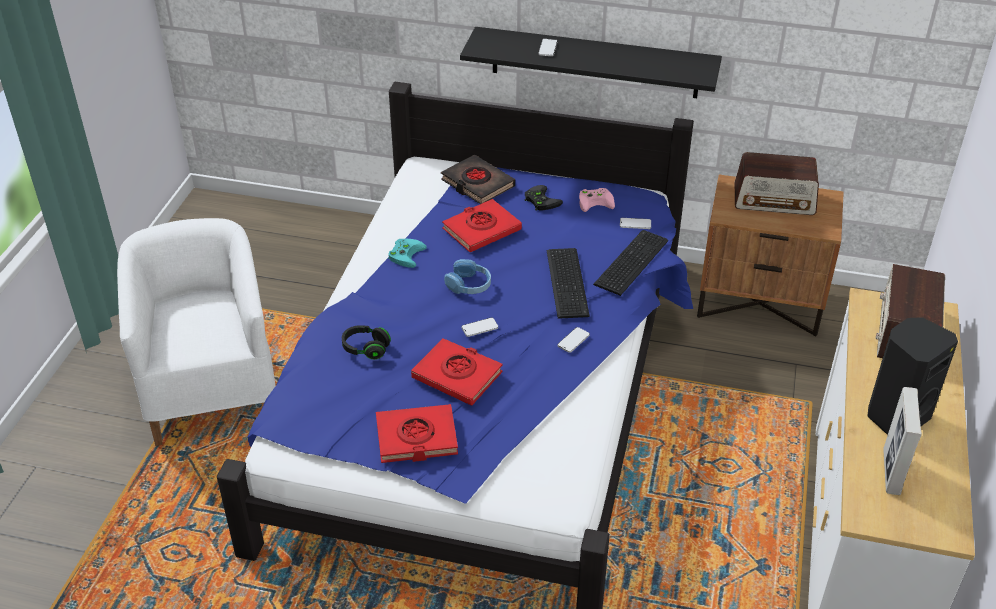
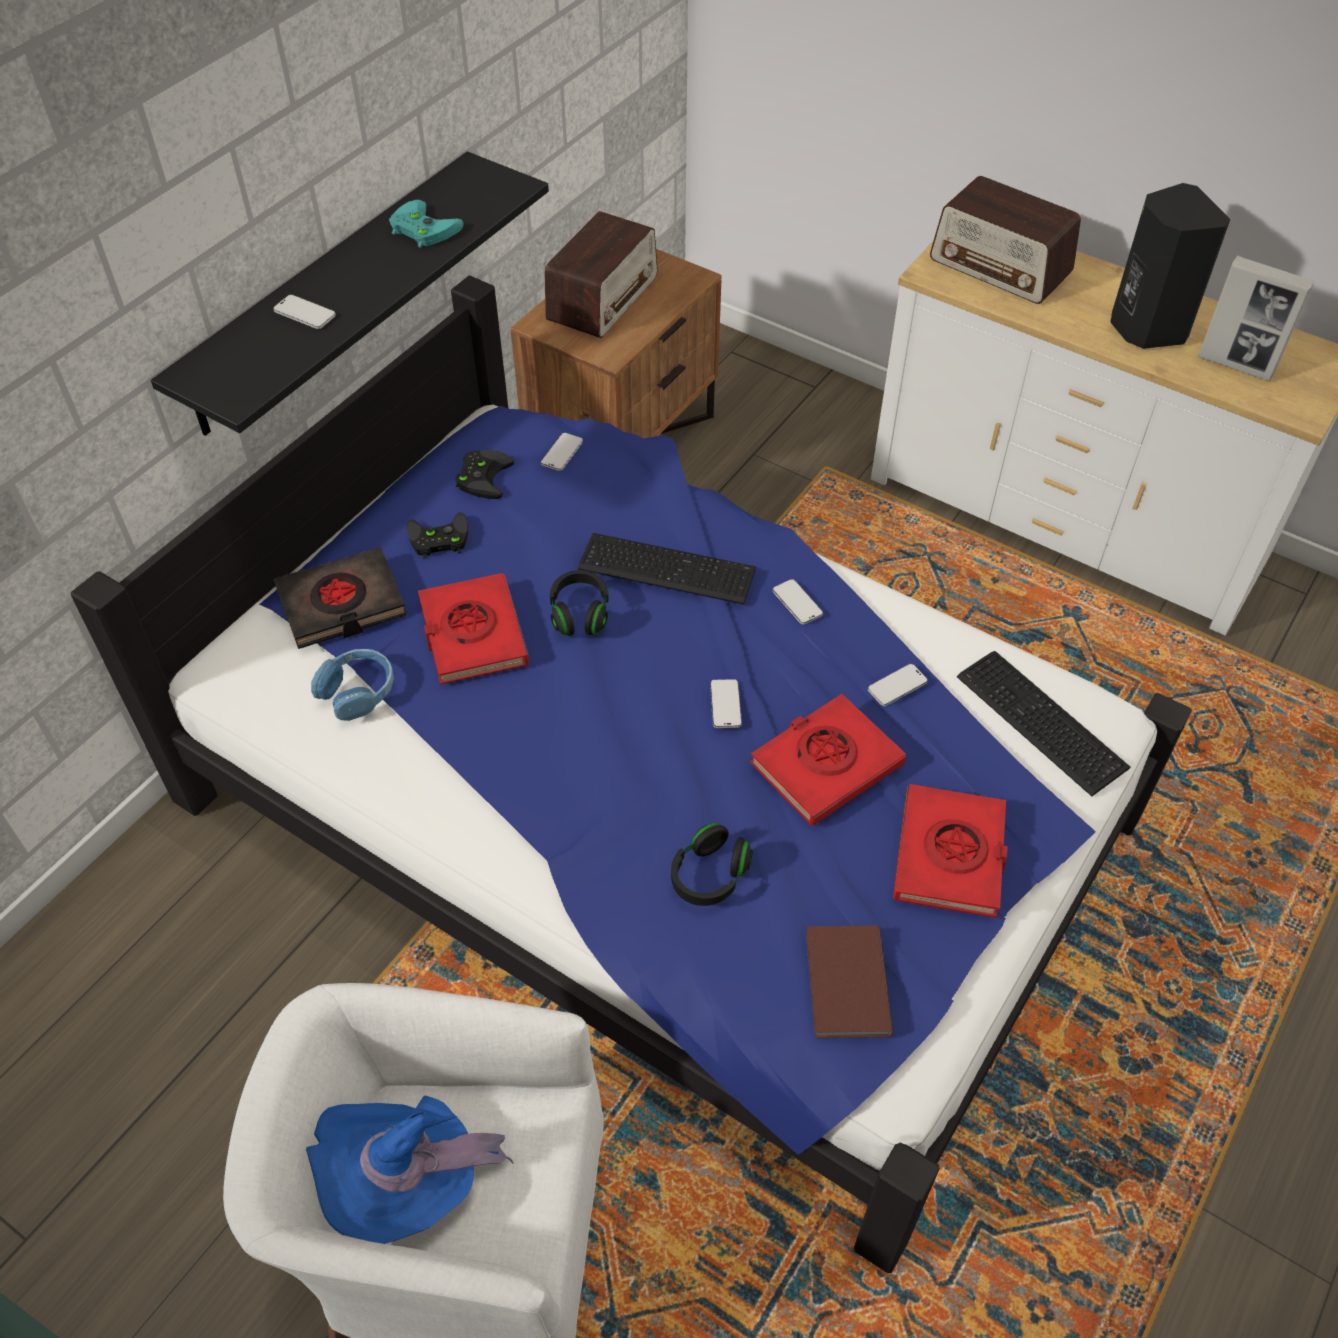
camera: 70 degrees left, 10 degrees up
(187, 310) = (408, 1183): none -> blue hat
(318, 411) = (844, 985): none -> brown book
(405, 254) = (476, 756): turquoise game controller -> turquoise game controller (421, 228)
(469, 285) = (612, 689): blue headphones -> blue headphones (357, 691)
(515, 260) = (580, 614): none -> black headphones
(531, 394) = (897, 686): none -> phone
(596, 201) = (482, 476): pink game controller -> black game controller
(629, 262) = (653, 486): keyboard -> keyboard (1040, 724)

